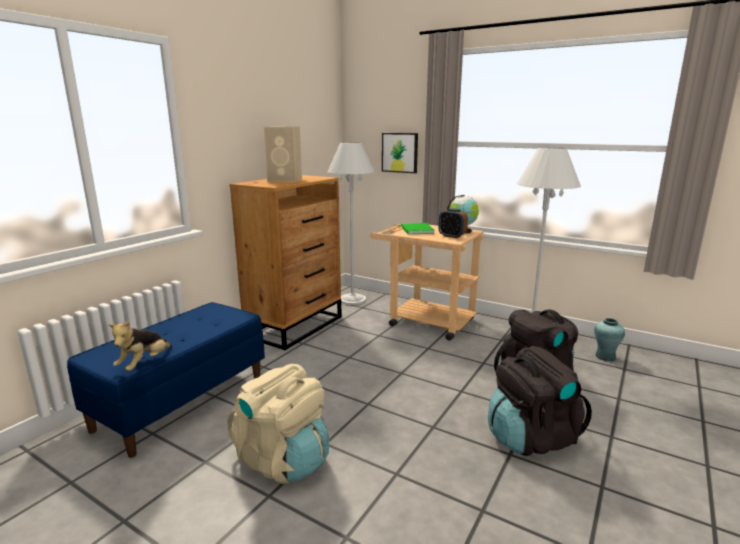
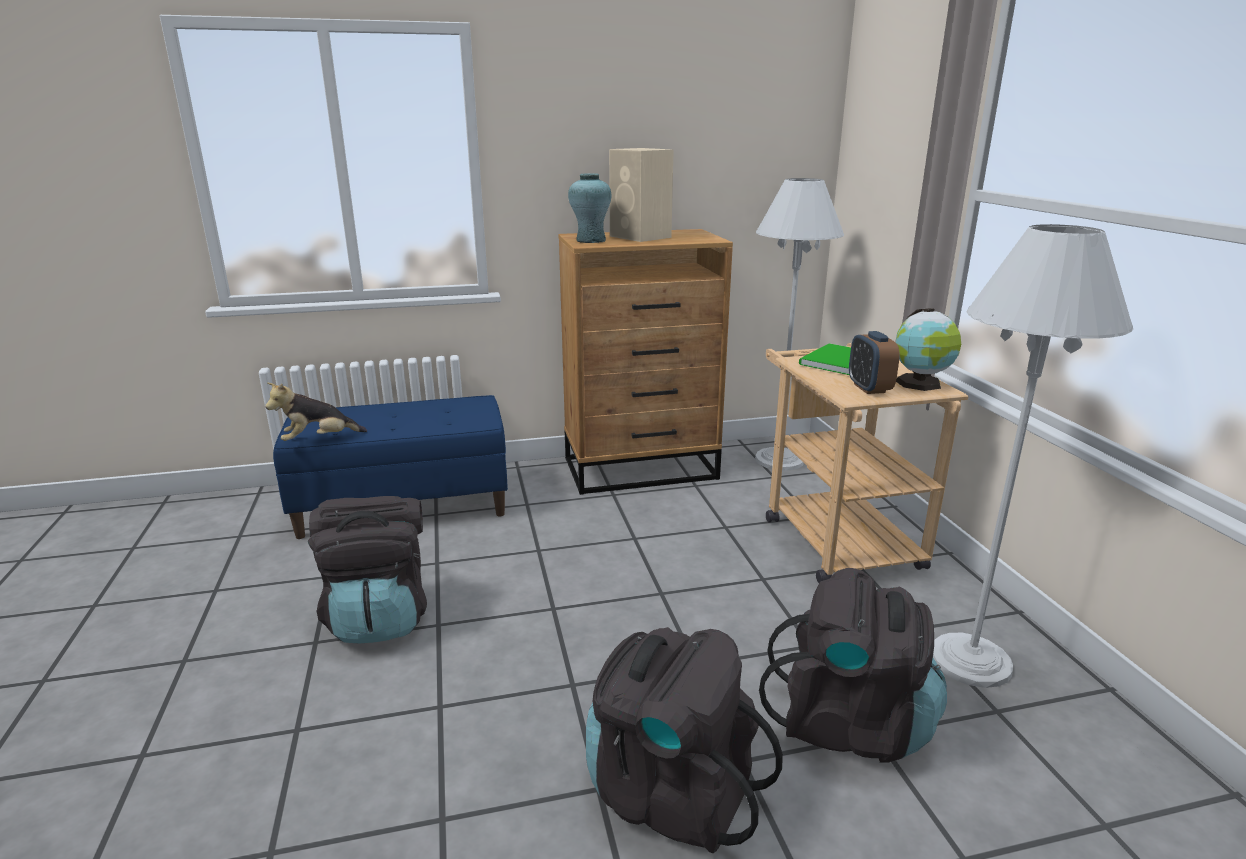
camera: 45 degrees right, 5 degrees up
(283, 460) = (380, 616): beige backpack -> black backpack
(400, 152) = (901, 205): picture -> none
(605, 357) = (1104, 777): turquoise vase -> turquoise vase (590, 240)

